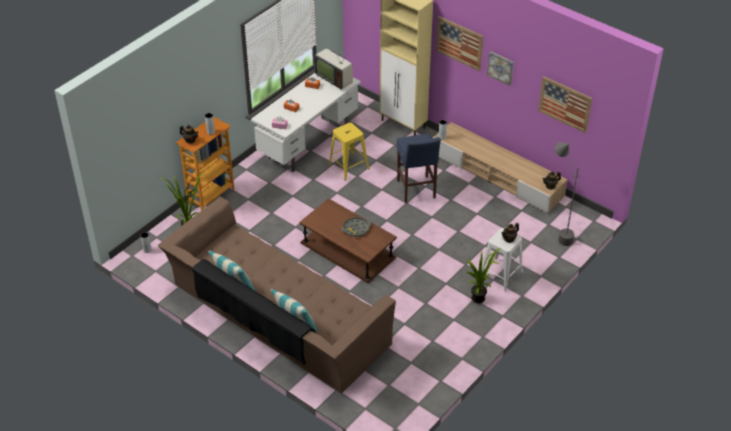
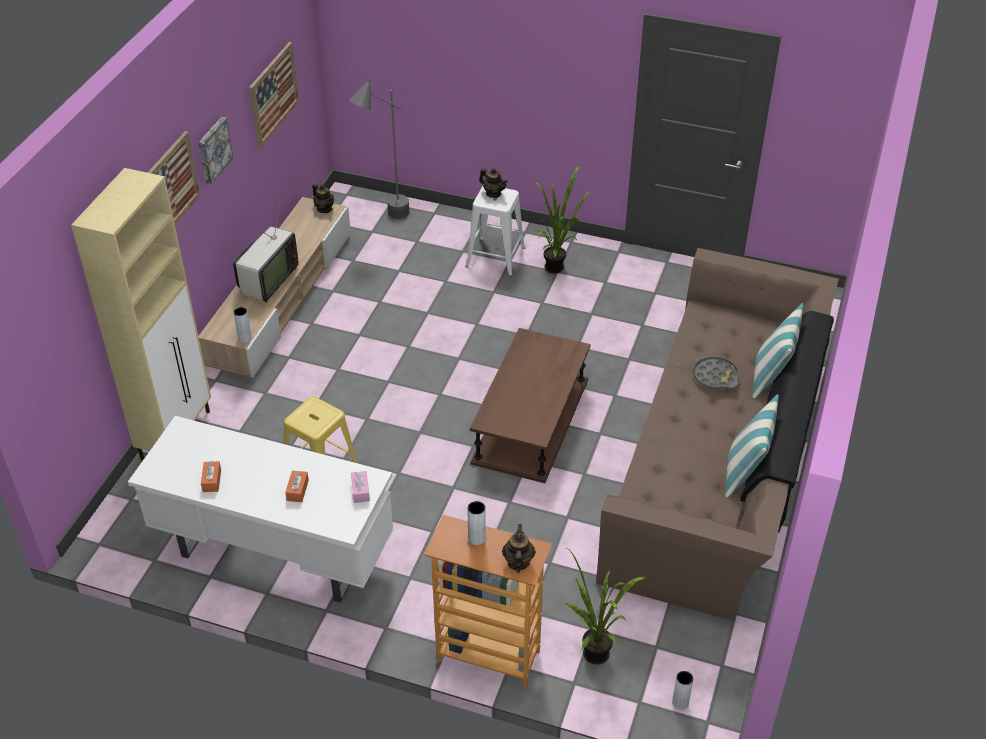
camera: 110 degrees left, 0 degrees up
(334, 78) = (177, 454): television -> television (267, 282)
(356, 229) = (527, 375): grey tray -> grey tray (715, 376)
(416, 190) = (353, 377): blue stool -> none

